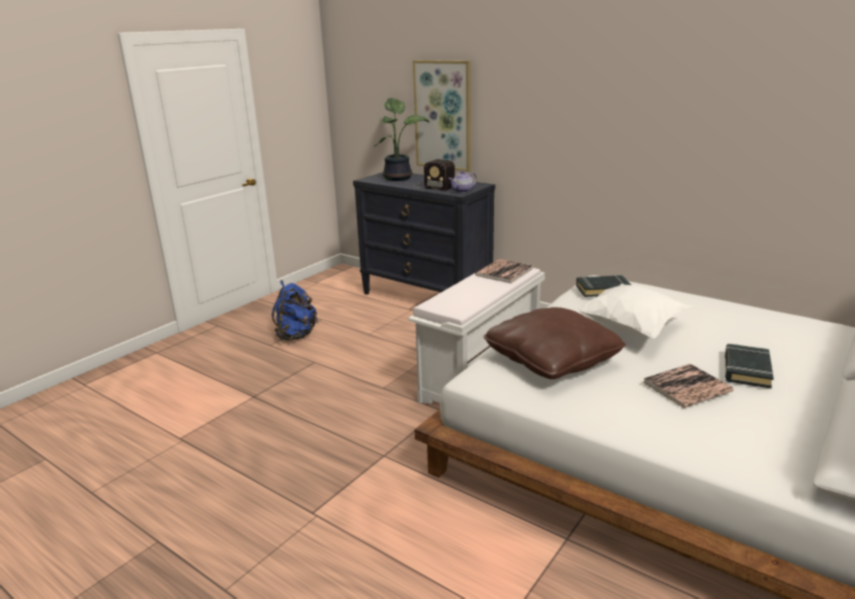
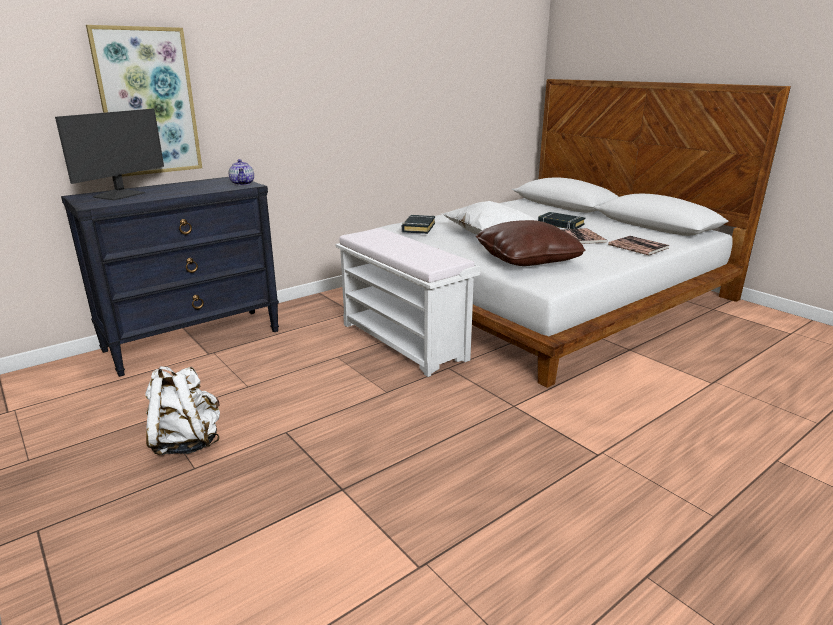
camera: 75 degrees left, 0 degrees up
(296, 335) = (187, 442): blue backpack -> white backpack
(399, 178) = (120, 195): potted plant -> monitor
(432, 186) = (196, 189): radio -> none
(504, 272) = (376, 236): book -> book (638, 246)

